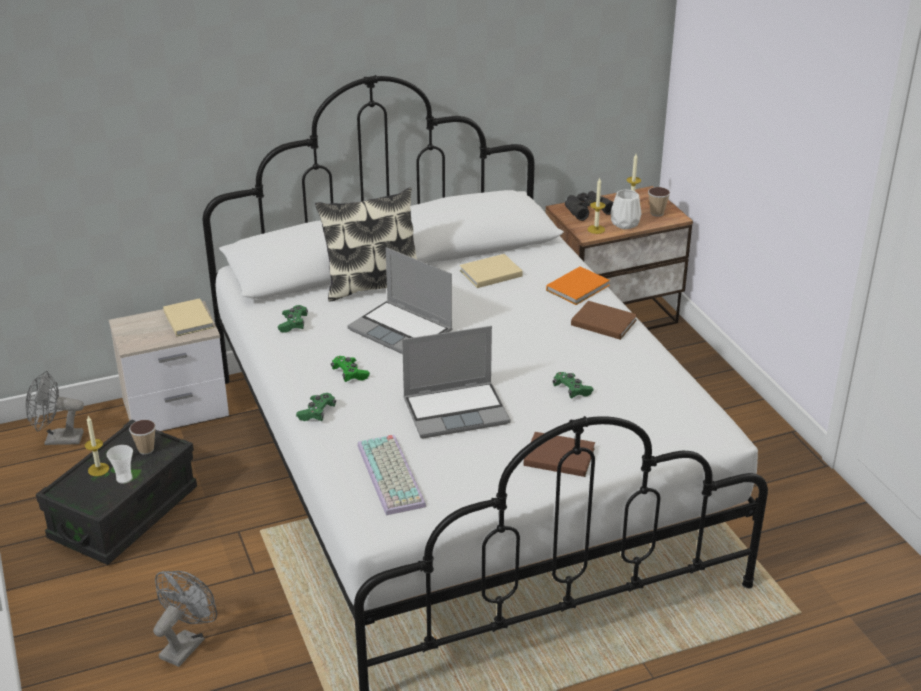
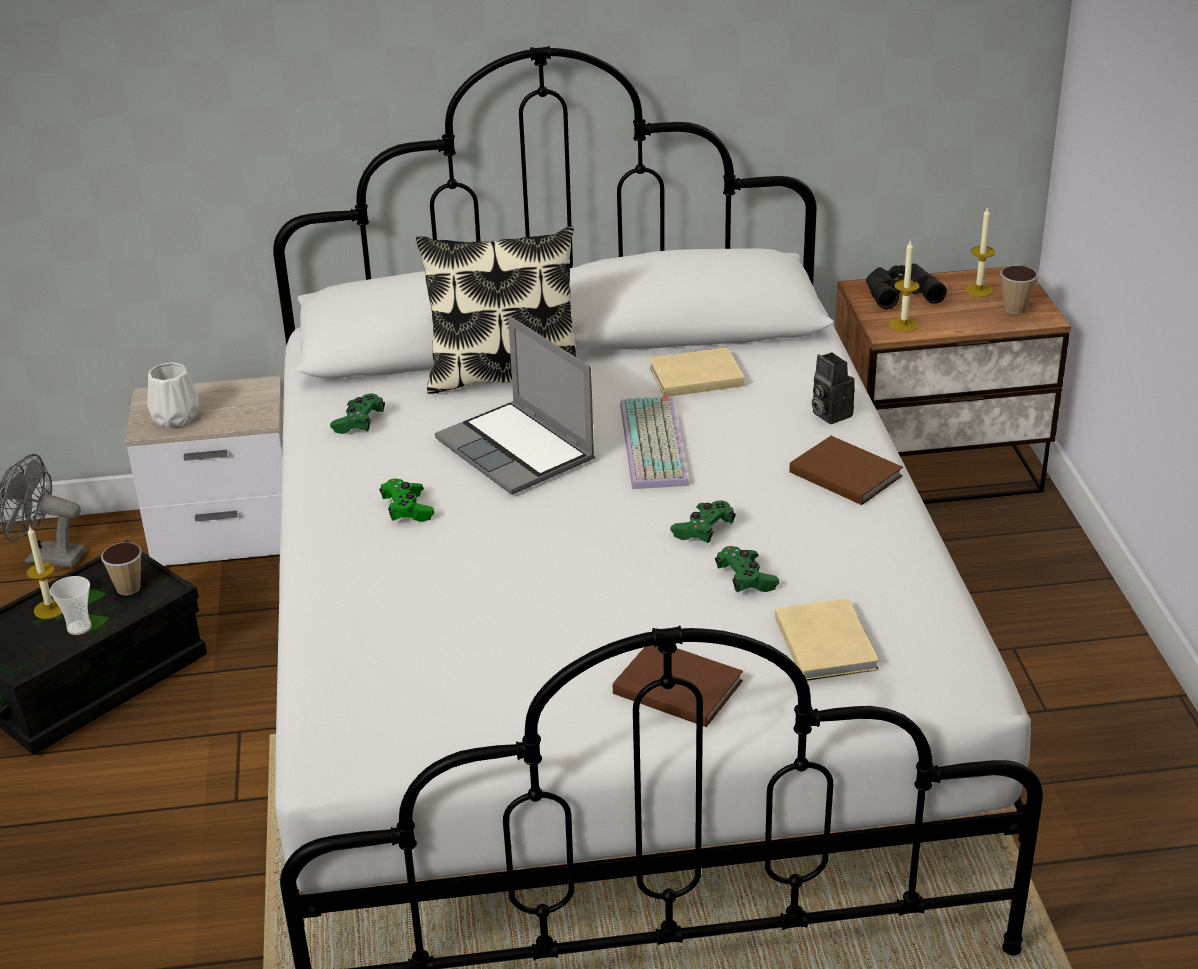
camera: 15 degrees right, 0 degrees up
(186, 644) = (93, 896): grey fan -> none
(189, 318) = (245, 399): beige book -> beige book (826, 641)
(317, 413) = (329, 564): green game controller -> green game controller (703, 530)
(393, 475) = (398, 681): keyboard -> keyboard (656, 445)
(457, 410) = (546, 588): laptop -> none
(579, 288) = (829, 414): orange book -> camera
(625, 224) = (956, 321): white vase -> white vase (176, 418)

